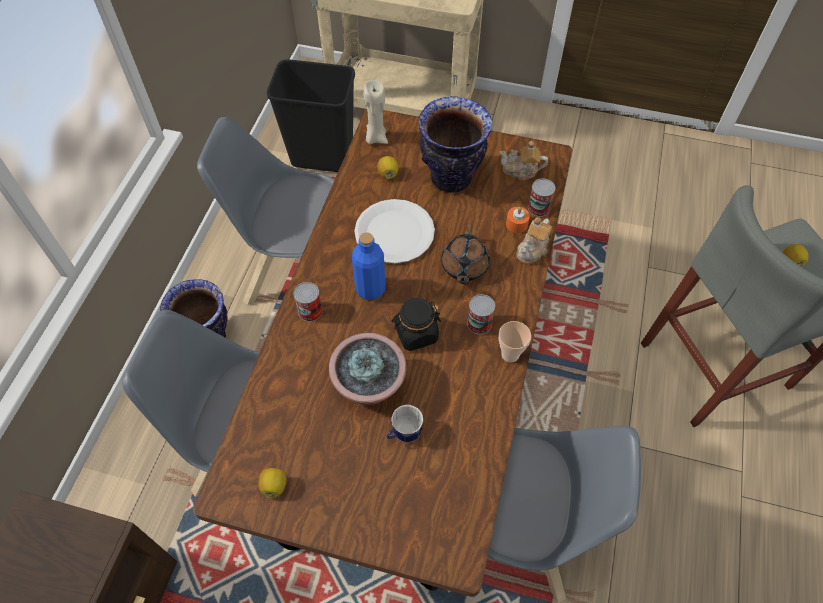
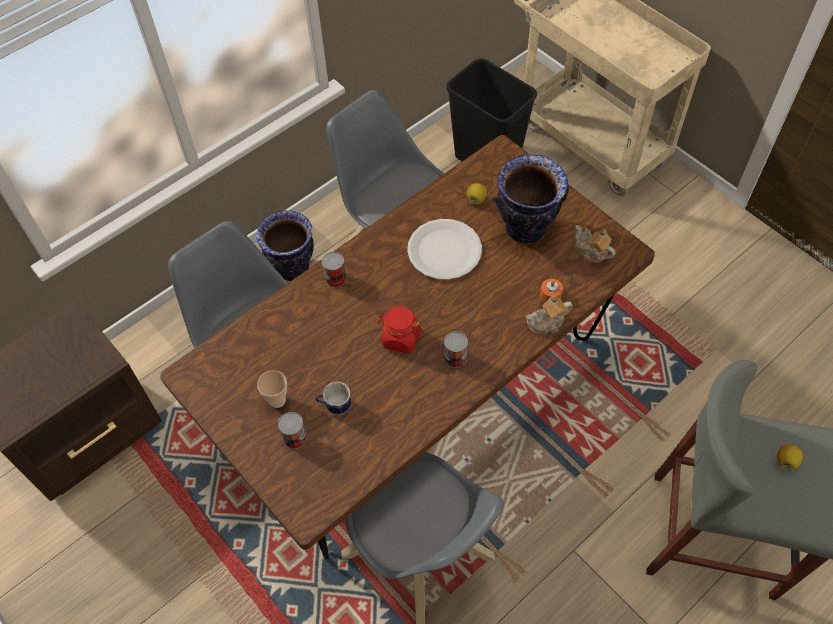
camera: 35 degrees right, 0 degrees up
(274, 486) = (222, 389): lemon -> none
(370, 289) = (392, 285): blue bottle -> none
(370, 386) = (336, 358): potted plant -> none
(375, 138) = (489, 164): beige candle -> none
(416, 334) = (400, 338): black jar -> red jar
(464, 267) = (478, 307): brown teapot -> none
(510, 354) = (460, 395): cup -> cup (277, 400)
(539, 208) = (581, 291): can -> can (295, 437)

